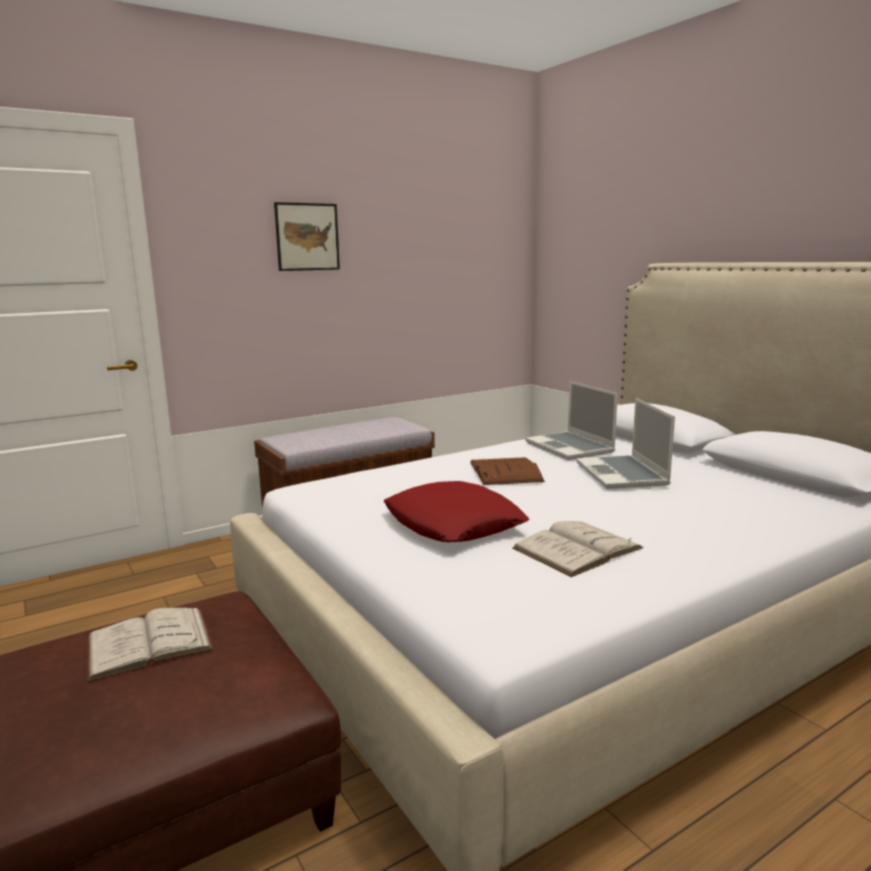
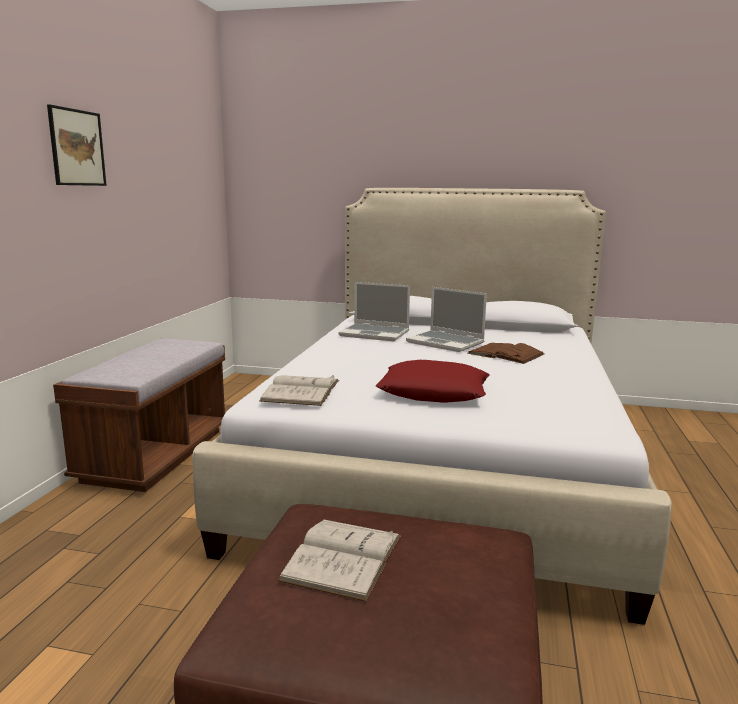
camera: 45 degrees left, 0 degrees up
(505, 471) = (380, 355): brown book -> brown book (505, 354)
(577, 548) = (526, 384): white book -> white book (301, 390)

